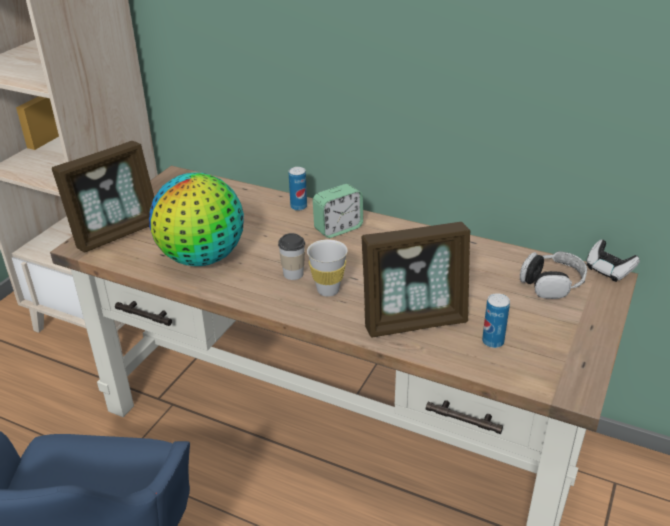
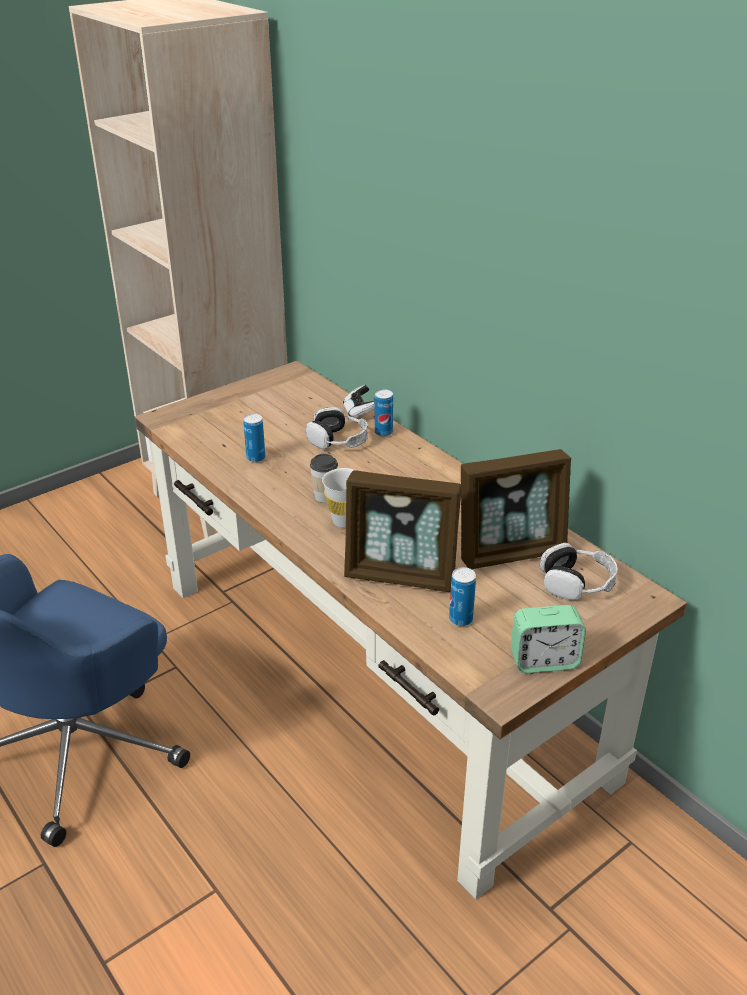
camera: 25 degrees right, 0 degrees up
(117, 233) = (200, 414): picture frame -> picture frame (511, 552)
(202, 258) = (256, 458): globe -> can
(264, 223) = (338, 440): none -> headphones
(338, 228) = (404, 465): alarm clock -> alarm clock (544, 661)
(608, 271) = (654, 589): game controller -> game controller (359, 412)

